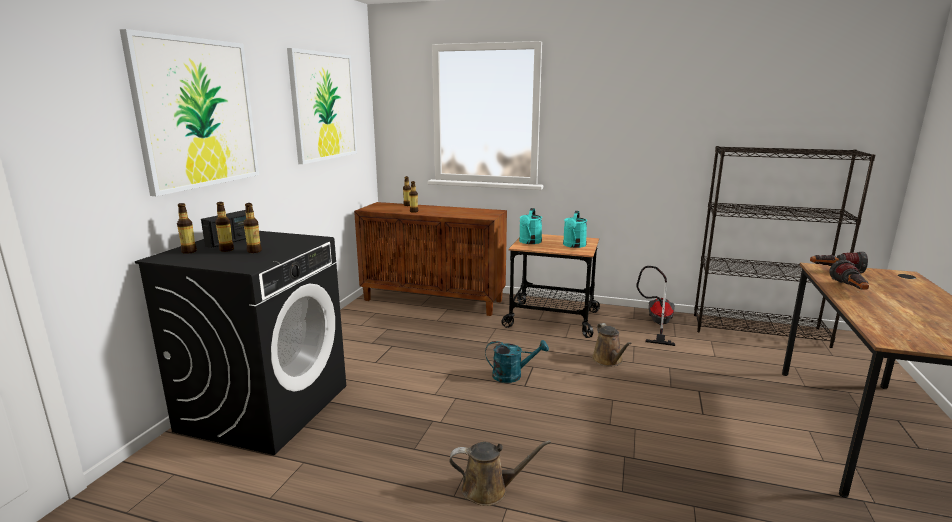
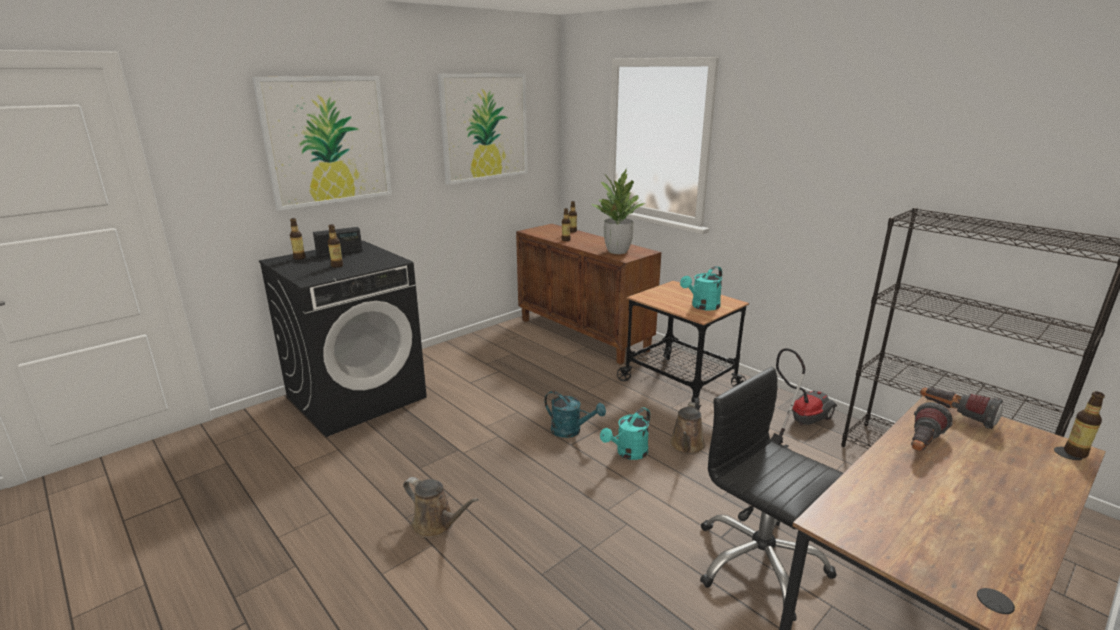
camera: 30 degrees right, 5 degrees up
(226, 250) = (323, 261): bottle -> bottle (1075, 453)
(473, 214) = (617, 251): none -> potted plant
(529, 242) = (660, 293): turquoise watering can -> turquoise watering can (628, 453)
(743, 422) = (759, 564): none -> black office chair

